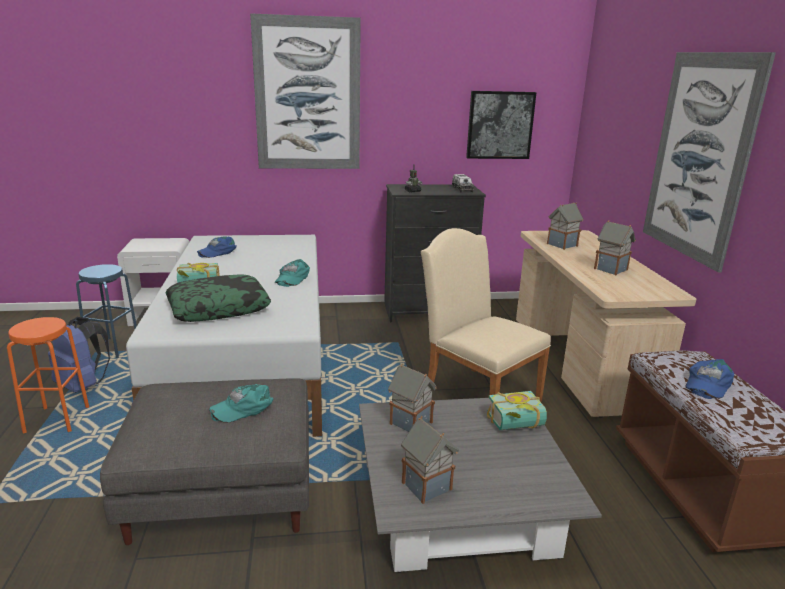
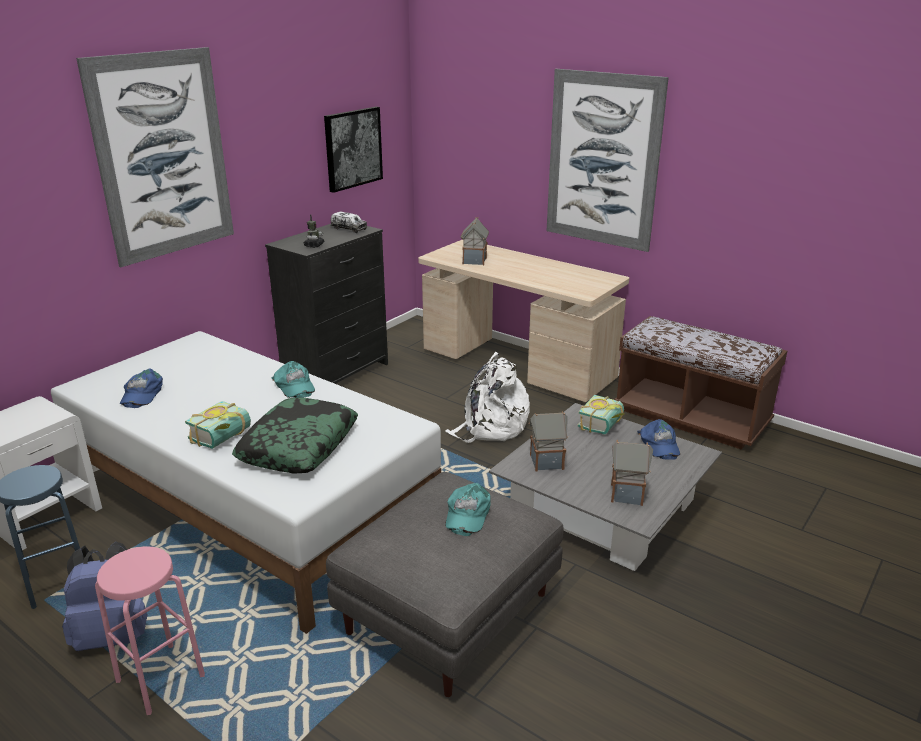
camera: 45 degrees left, 5 degrees up
(57, 419) = (160, 678): orange stool -> pink stool
(476, 394) = (490, 427): beige chair -> white backpack
(611, 269) = (546, 272): toy house -> none
(707, 383) = (691, 337): blue cap -> blue cap (659, 444)

